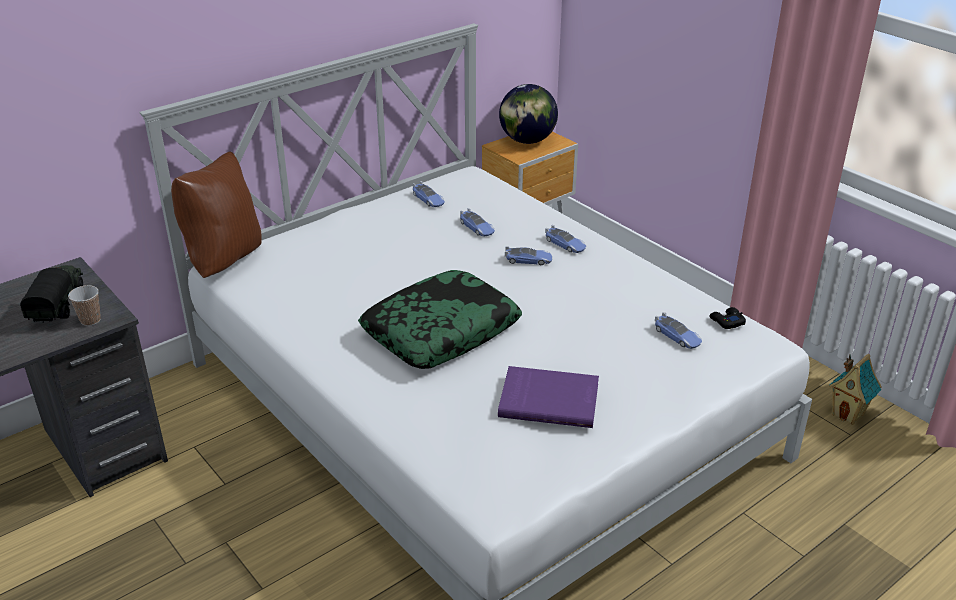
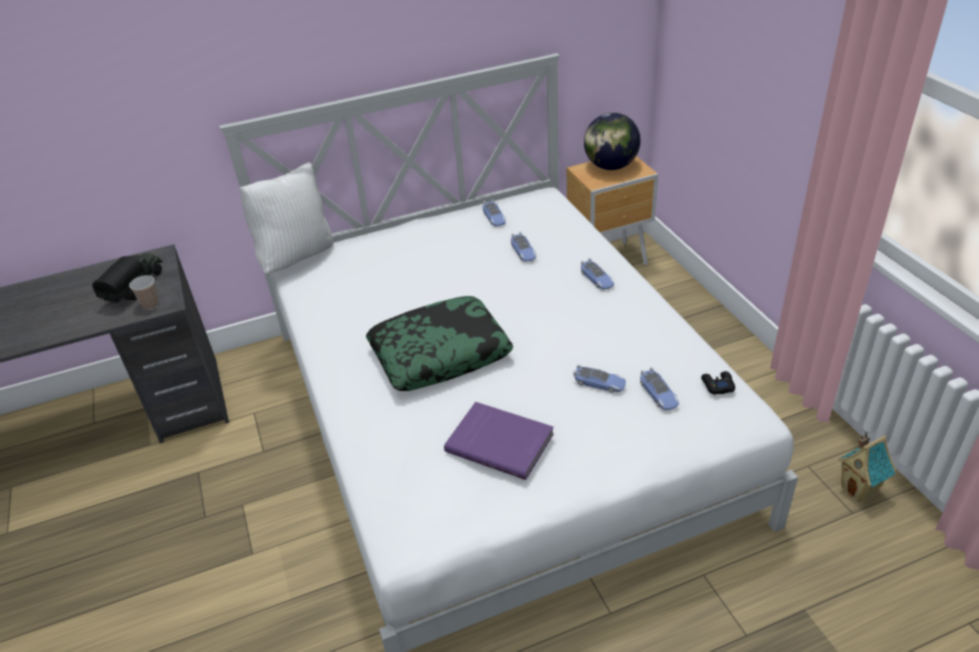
camera: 20 degrees right, 5 degrees up
(223, 260) = (297, 257): brown pillow -> white pillow
(528, 260) = (553, 291): toy car -> toy car (599, 383)

